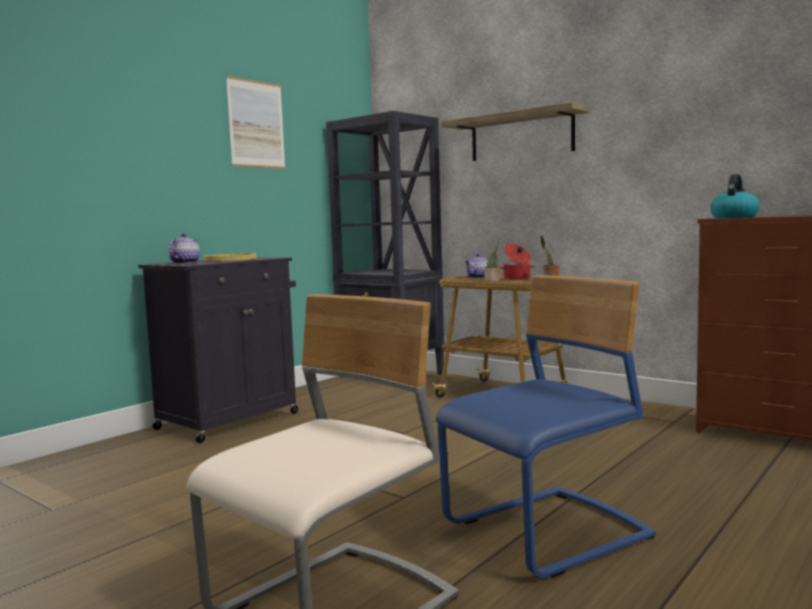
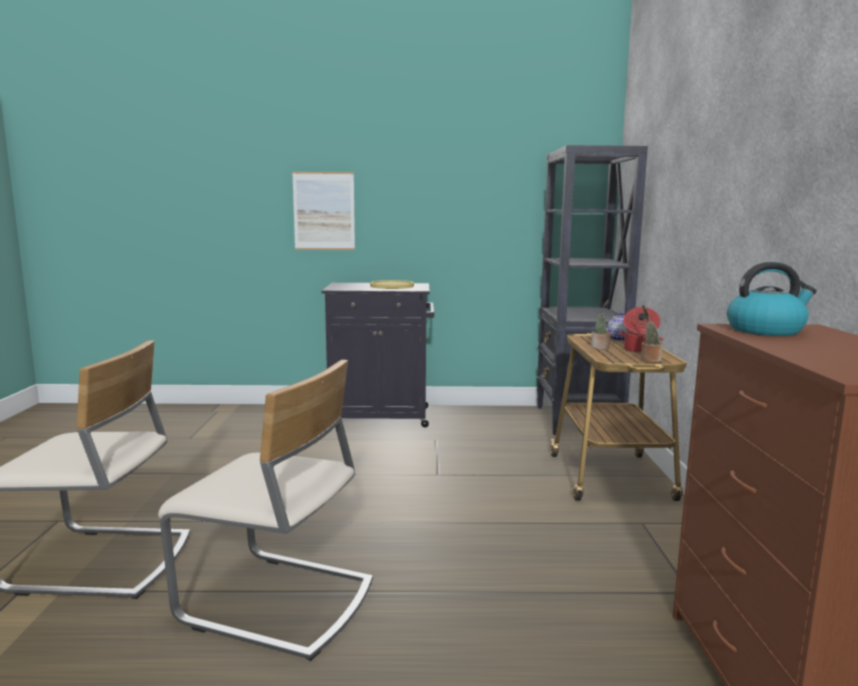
camera: 50 degrees right, 5 degrees up
(184, 263) = (341, 286): teapot -> none
(256, 124) = (460, 163): picture -> picture (324, 211)
(521, 136) = (694, 172): shelf -> none
(548, 533) = (277, 603): blue chair -> beige chair

